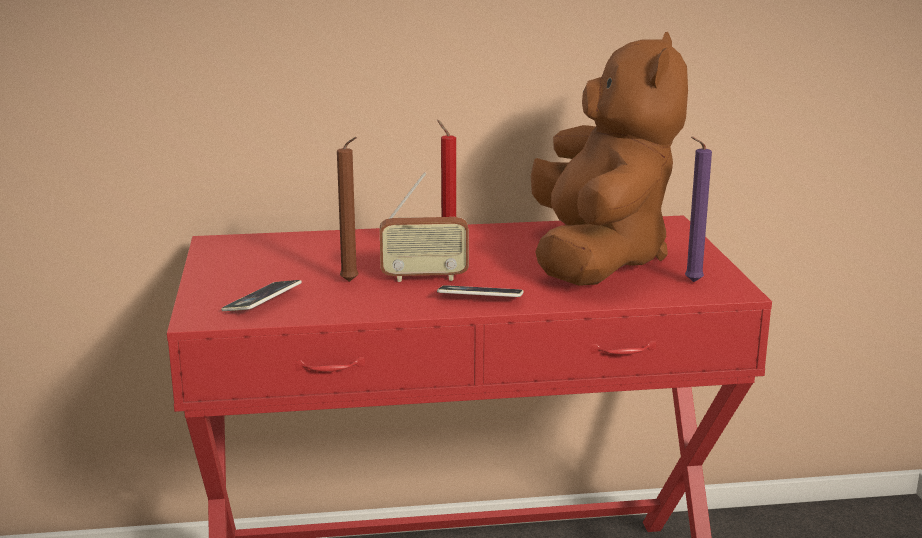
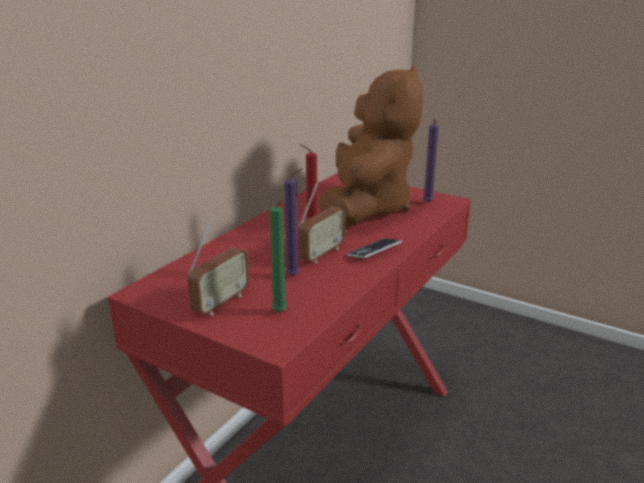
camera: 50 degrees left, 5 degrees up
(244, 274) = (221, 303): none -> radio
(262, 301) = (280, 313): phone -> green candle
(351, 282) = (295, 276): brown candle -> purple candle
(597, 259) = (366, 208): brown plush toy -> brown plush toy turned 60 degrees clockwise

